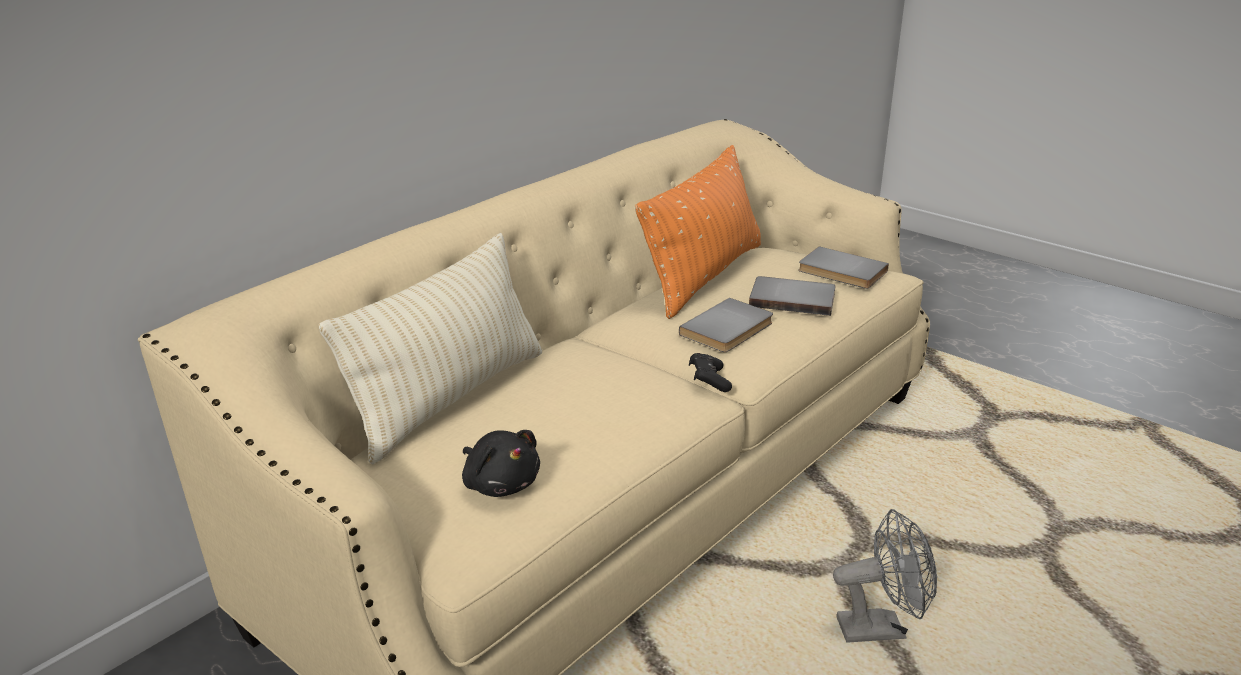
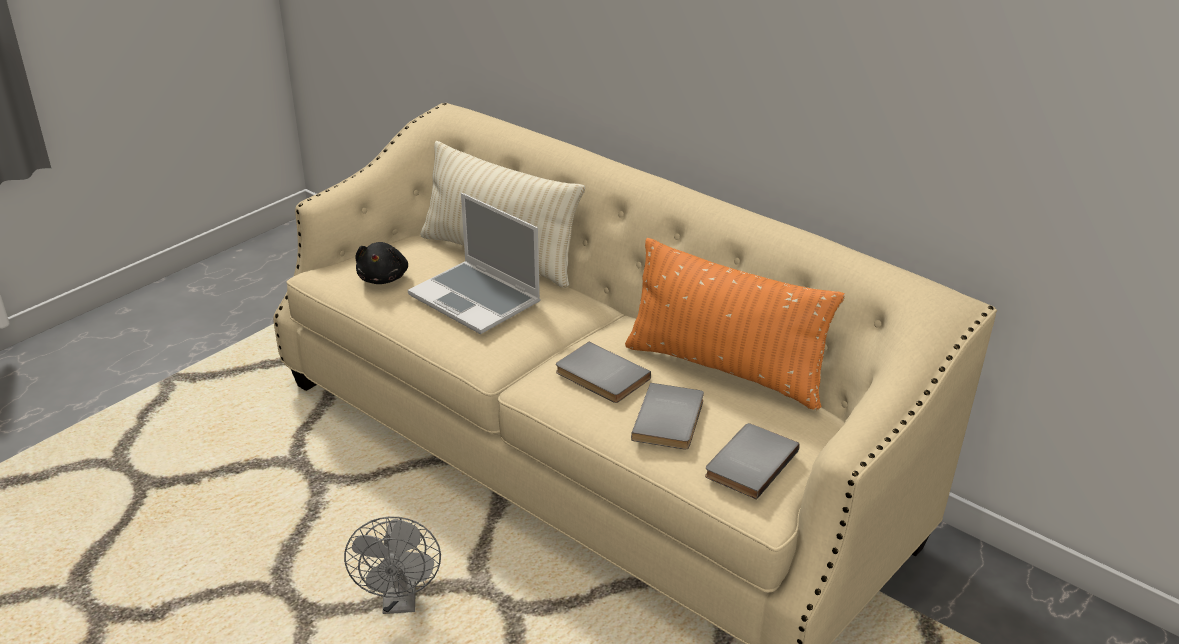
camera: 90 degrees right, 5 degrees up
(500, 484) = (384, 278): black plush toy -> black plush toy turned 45 degrees counterclockwise
(572, 403) = (477, 299): none -> laptop
(709, 381) = (514, 366): black game controller -> none

